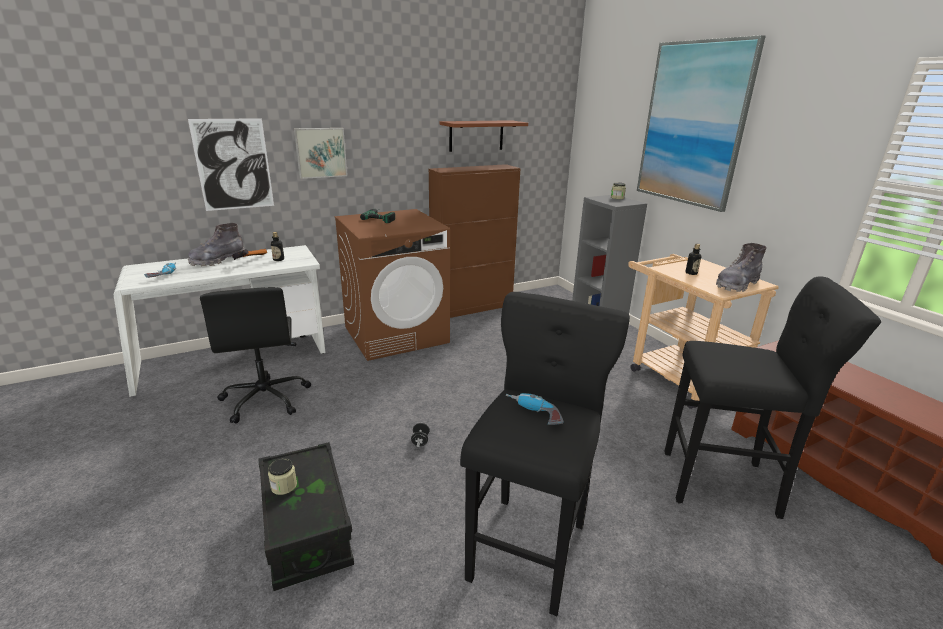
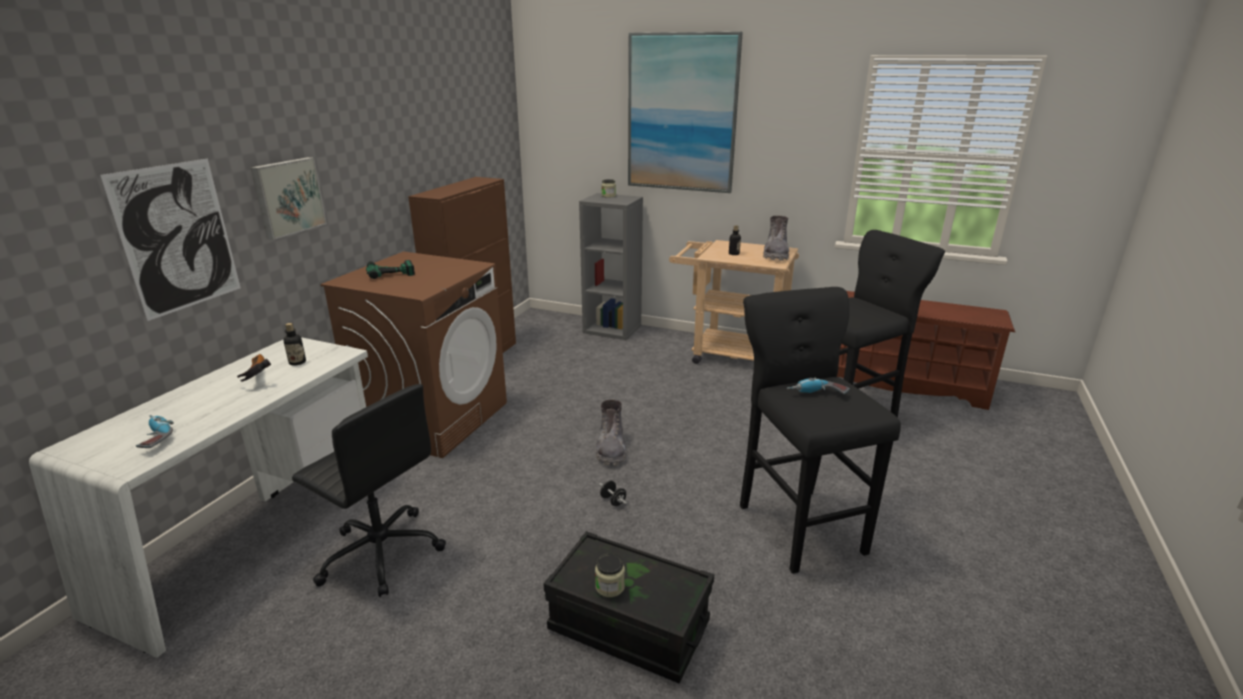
camera: 40 degrees left, 0 degrees up
(218, 260) = (202, 392): grey boot -> grey boot (611, 449)
(476, 135) = (442, 146): brown shelf -> none

